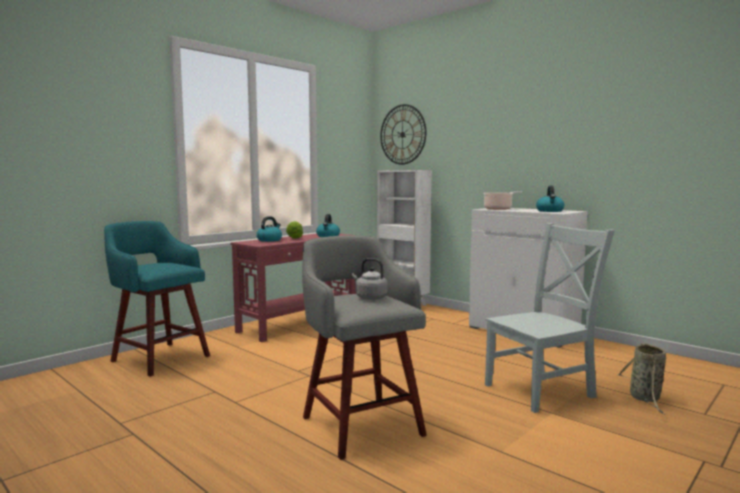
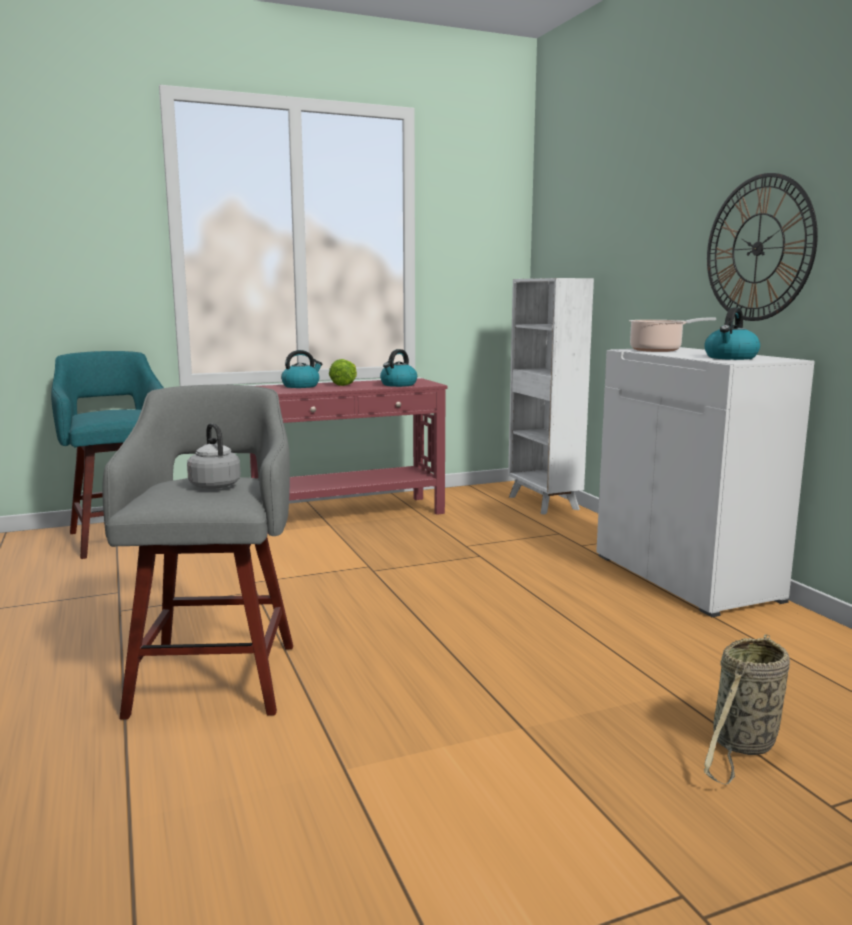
camera: 25 degrees right, 5 degrees up
(402, 134) = (565, 216): wall clock -> wall clock (758, 248)
(542, 390) = (565, 686): grey chair -> none

